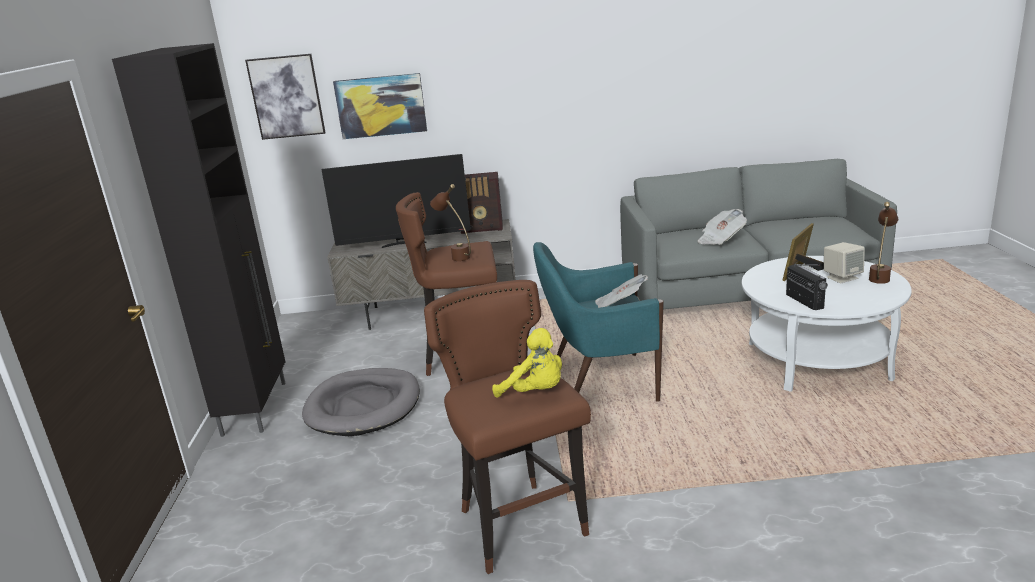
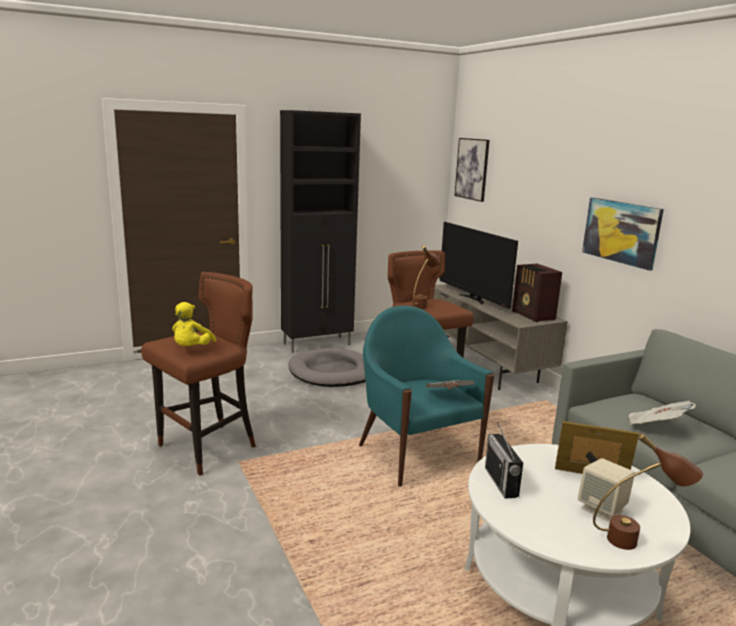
camera: 65 degrees right, 5 degrees down
(381, 106) = (514, 190): picture -> picture (621, 232)
(804, 301) = (501, 482): radio -> radio turned 120 degrees clockwise

